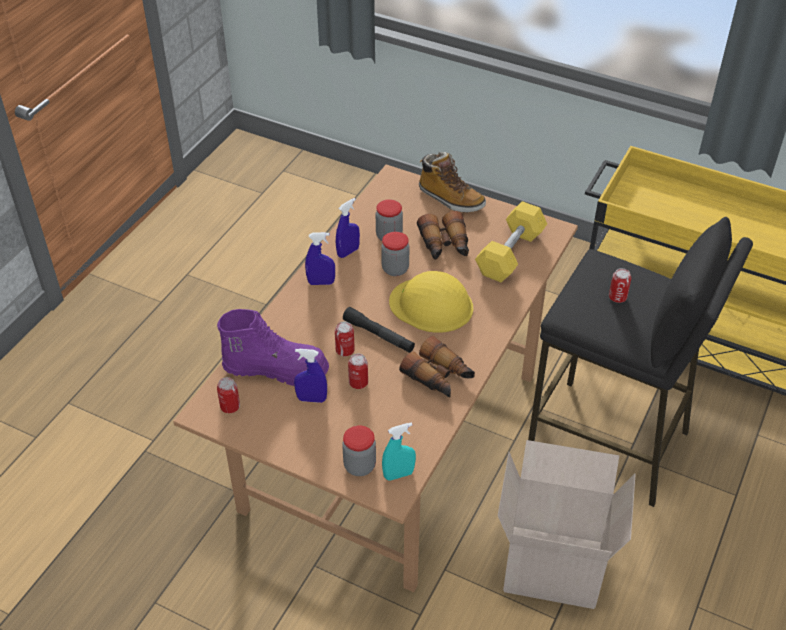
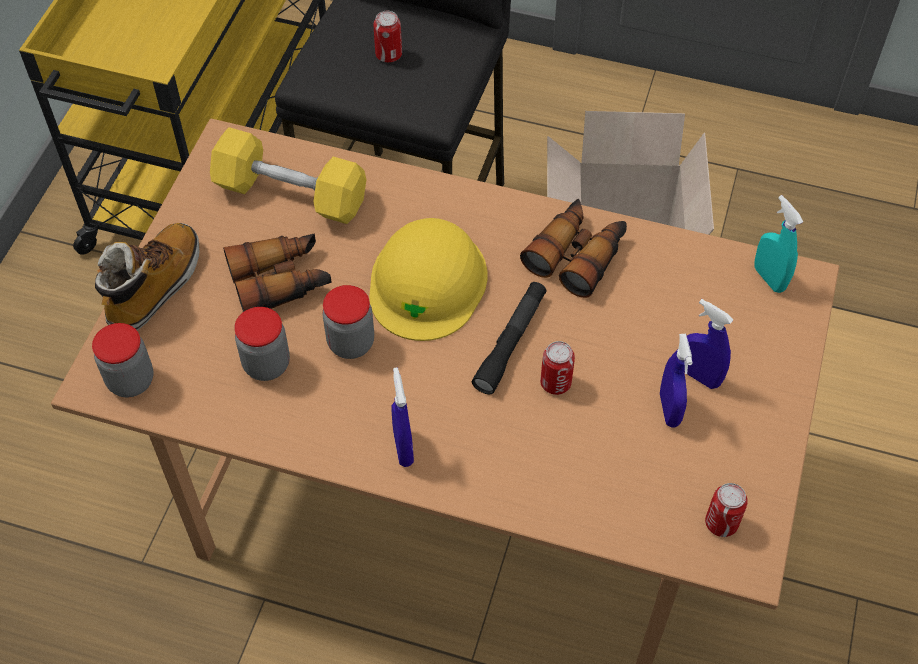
camera: 100 degrees left, 10 degrees up
(276, 369) = (621, 473): purple boot -> none
(348, 252) = (317, 420): blue spray bottle -> blue spray bottle (699, 376)
(358, 383) = (618, 353): can -> none
(359, 466) = (771, 325): jar -> jar (131, 380)

